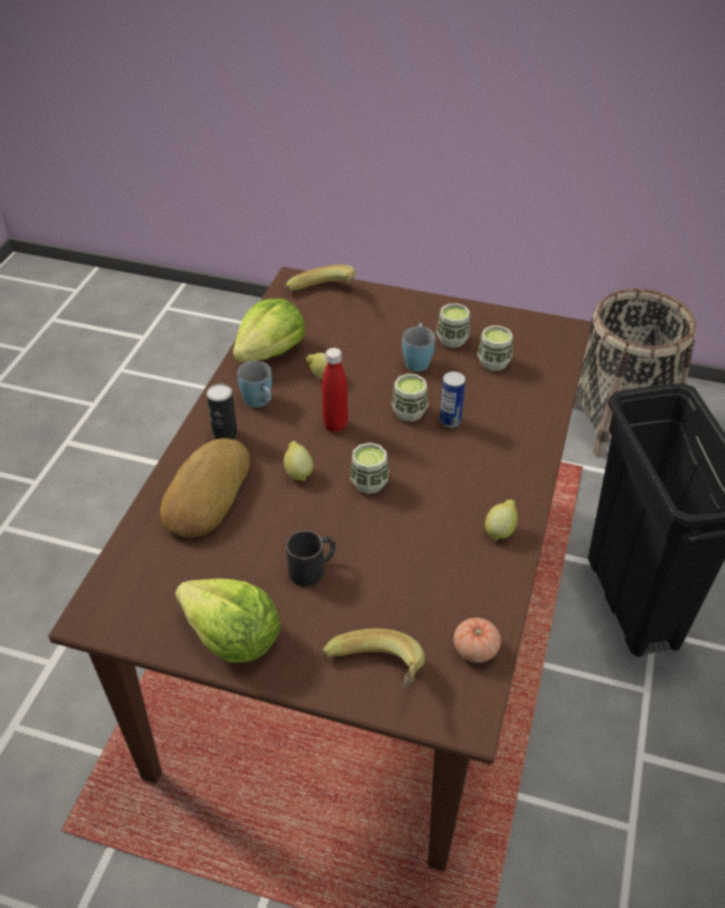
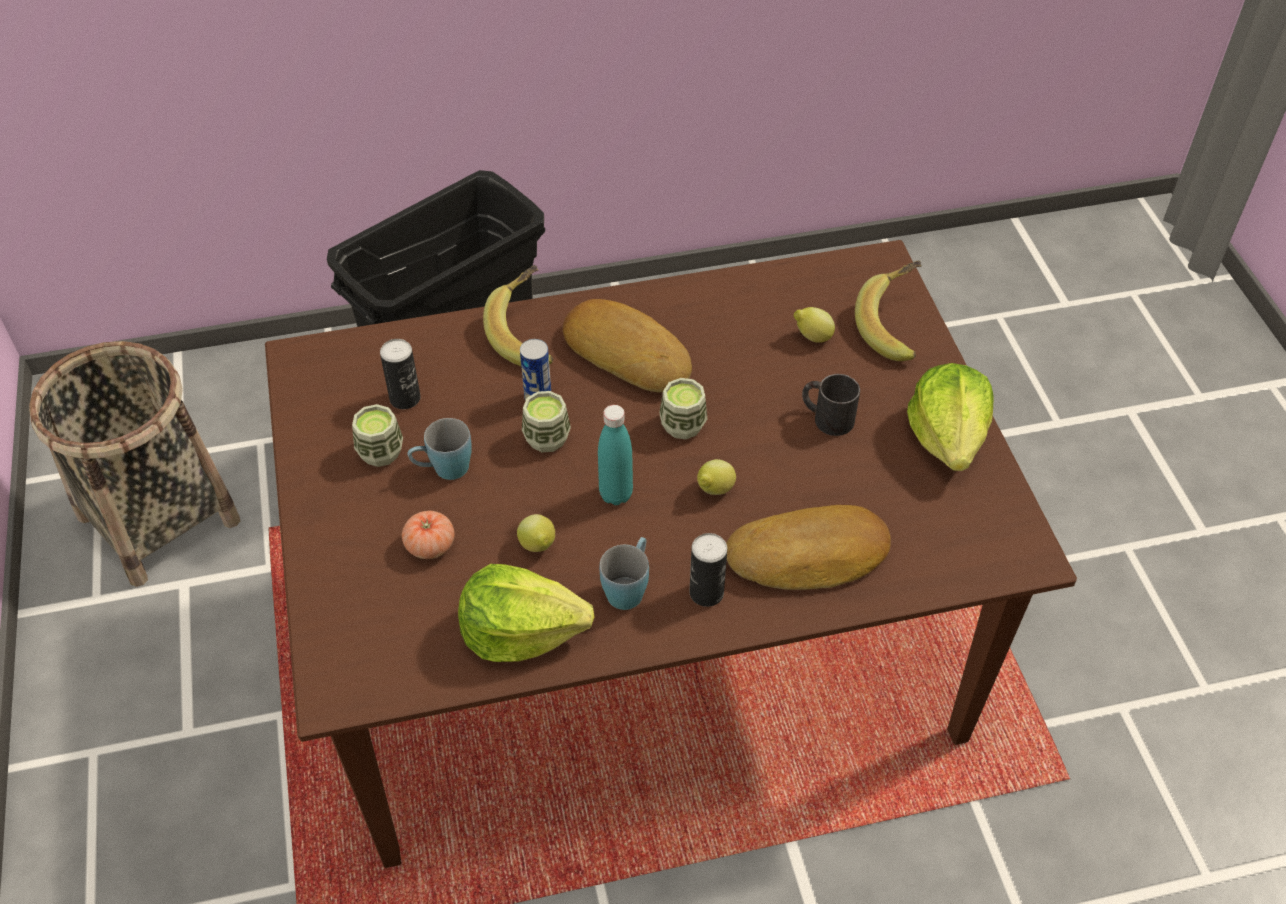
camera: 120 degrees left, 5 degrees up
(324, 296) = (354, 634): banana -> banana (529, 334)
(335, 425) = (616, 494): red bottle -> turquoise bottle
(464, 484) = (628, 352): none -> bread
(475, 649) = (815, 278): tomato -> tomato (430, 545)
(493, 362) = (405, 398): cup -> can
(500, 531) = (671, 306): lemon -> lemon (812, 337)

